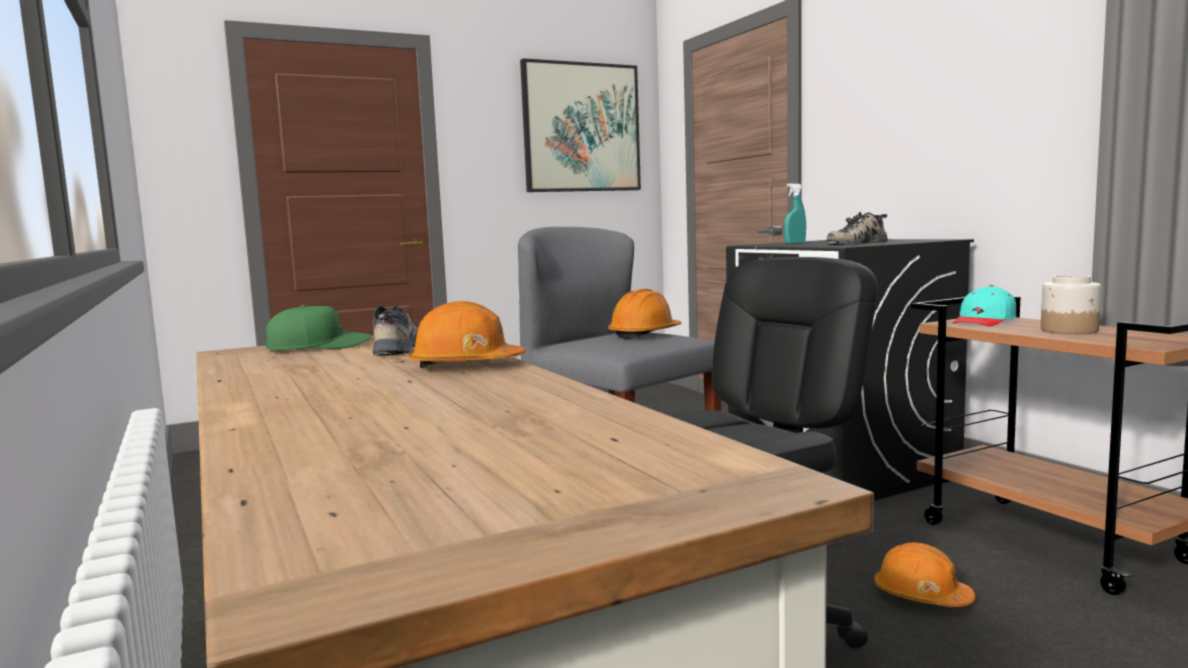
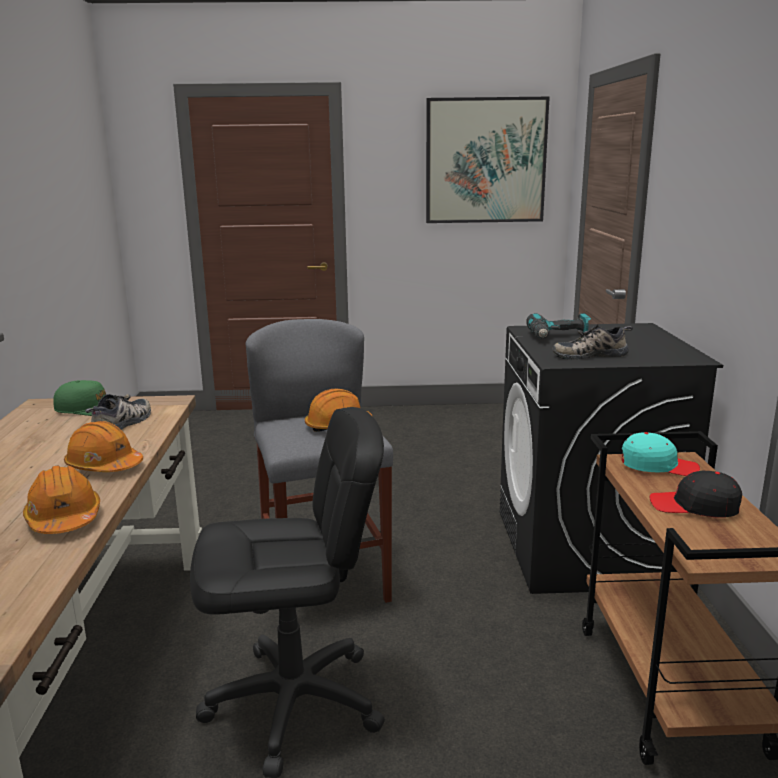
camera: 25 degrees right, 10 degrees up
(795, 243) = (558, 337): turquoise spray bottle -> power drill
(921, 596) = (479, 704): orange hard hat -> orange hard hat (64, 519)
(984, 321) = (658, 466): turquoise cap -> turquoise cap turned 150 degrees counterclockwise
(1070, 330) = (694, 506): jar -> black cap

